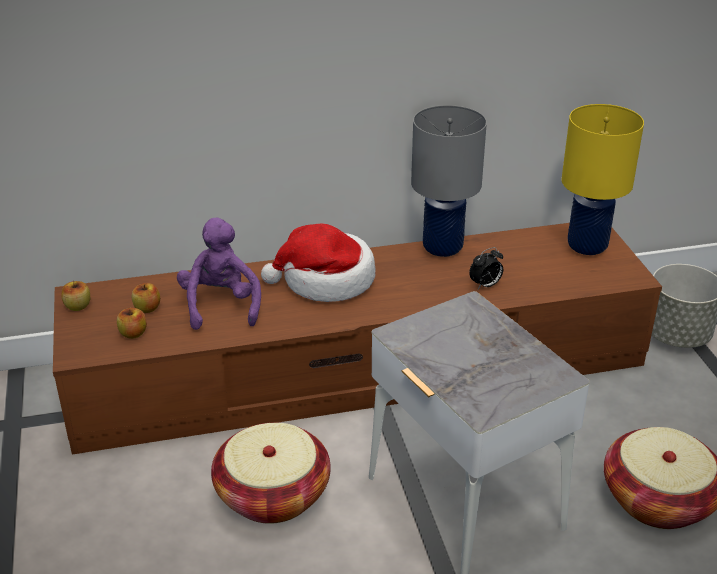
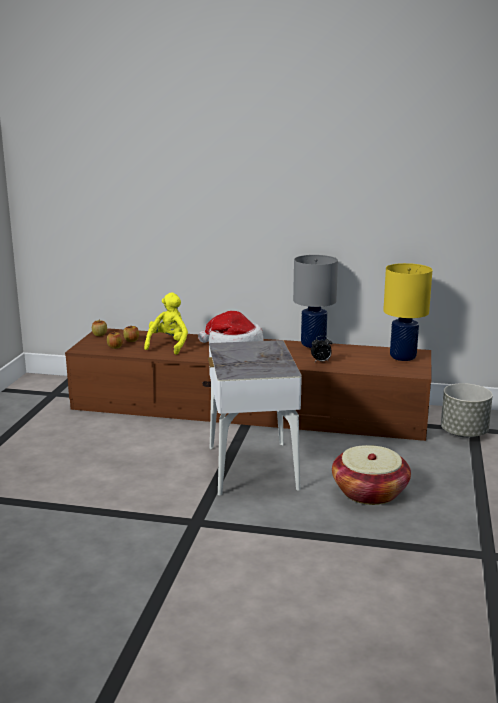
camera: 25 degrees right, 15 degrees down
(221, 305) = (168, 345): purple plush toy -> yellow plush toy
(273, 494) = (153, 443): basket -> none

